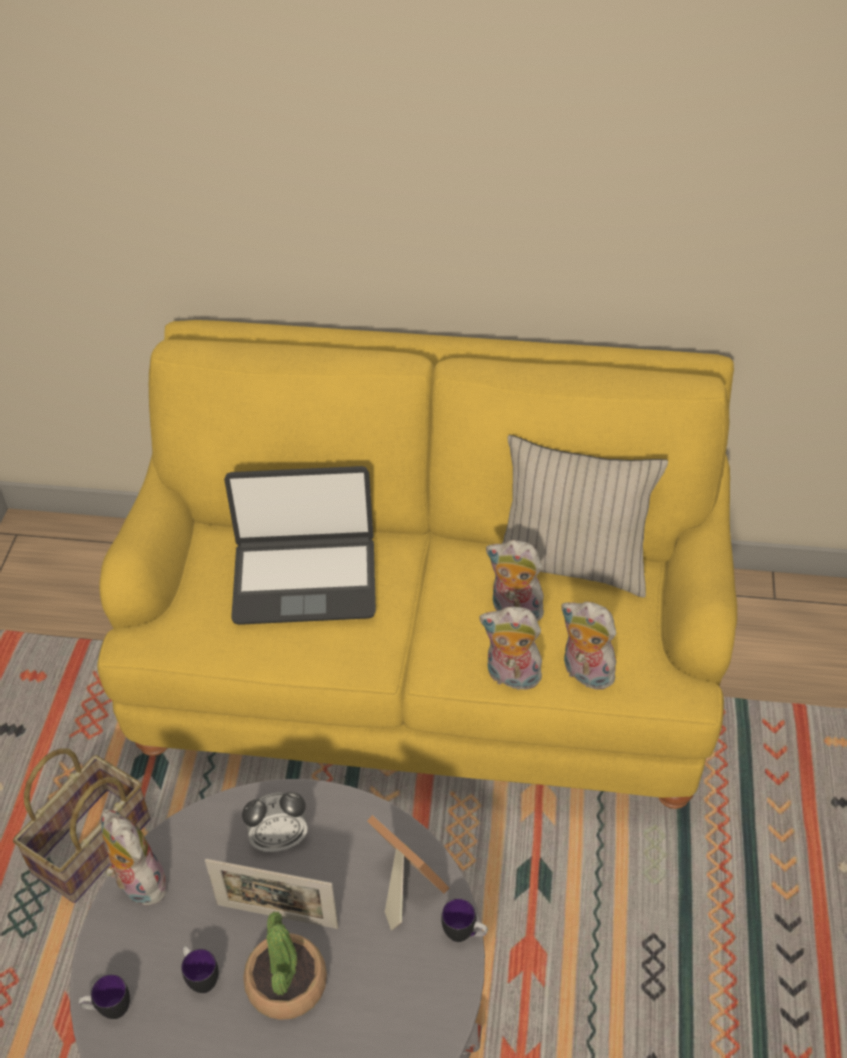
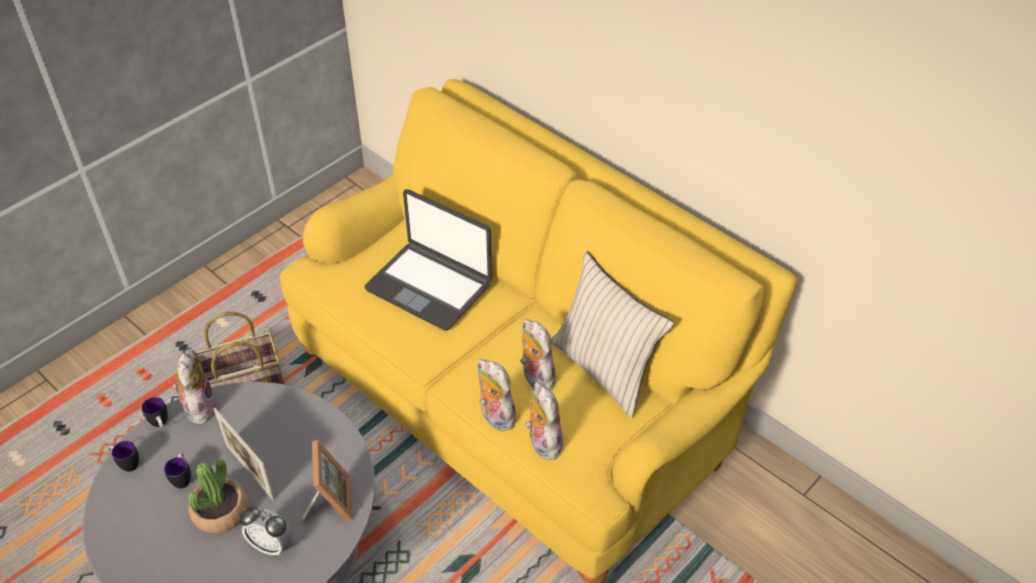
camera: 35 degrees right, 0 degrees up
(279, 839) = (290, 431): alarm clock -> alarm clock (271, 545)
(464, 934) = (336, 552): mug -> mug (160, 424)

